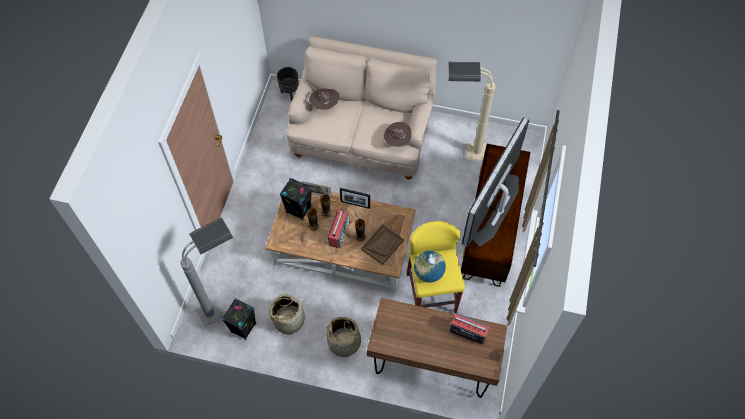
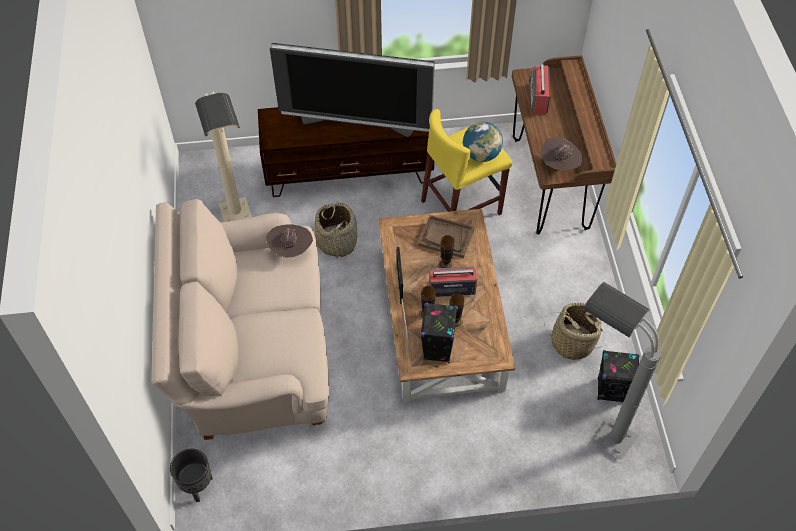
camera: 110 degrees left, 5 degrees down
(324, 105) = (256, 359): brown hat -> brown hat (559, 165)
(344, 343) = (569, 273): basket -> basket (337, 242)

